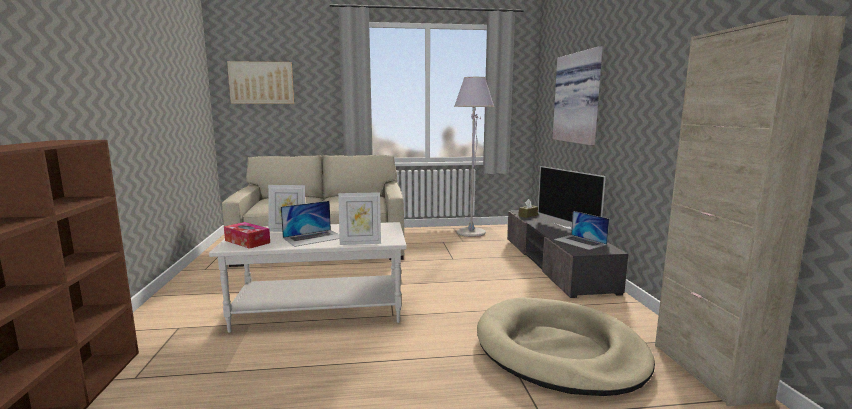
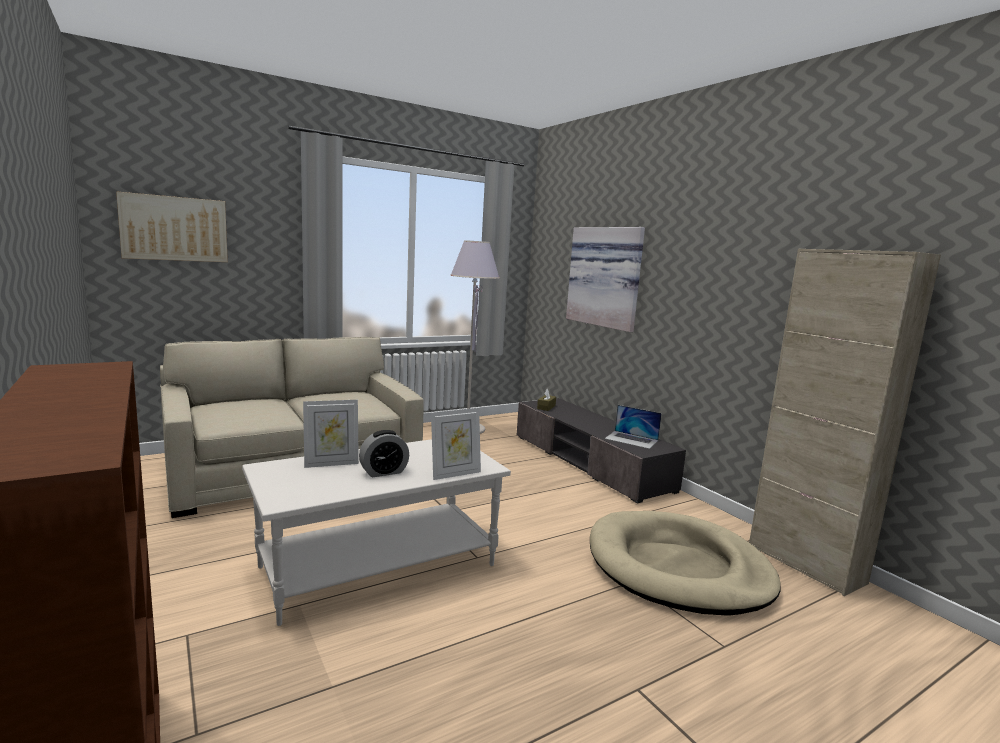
camera: 25 degrees left, 0 degrees up
(247, 241) = (298, 489): tissue box -> none
(313, 238) = (384, 472): laptop -> alarm clock
(569, 228) = (603, 421): television -> none

